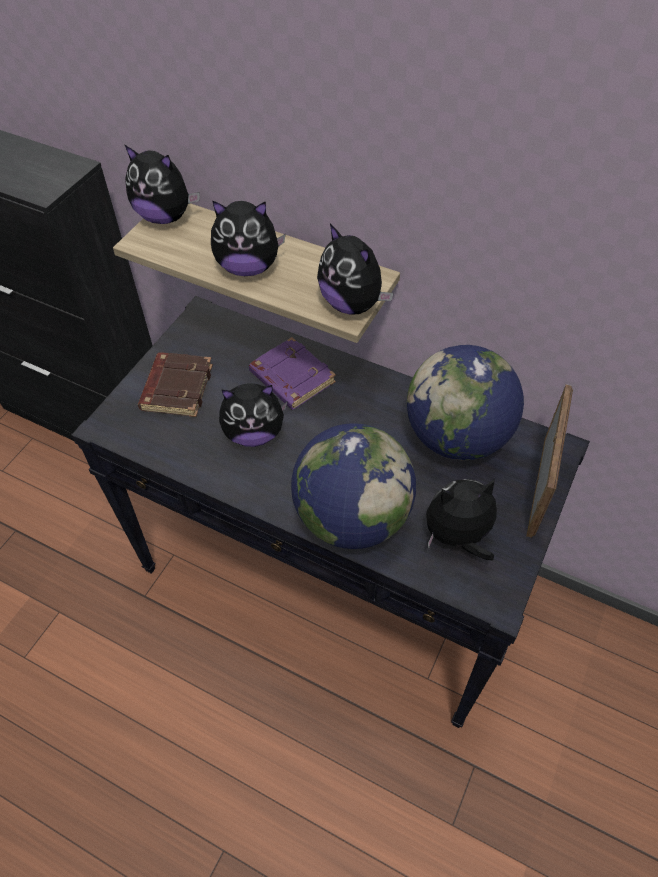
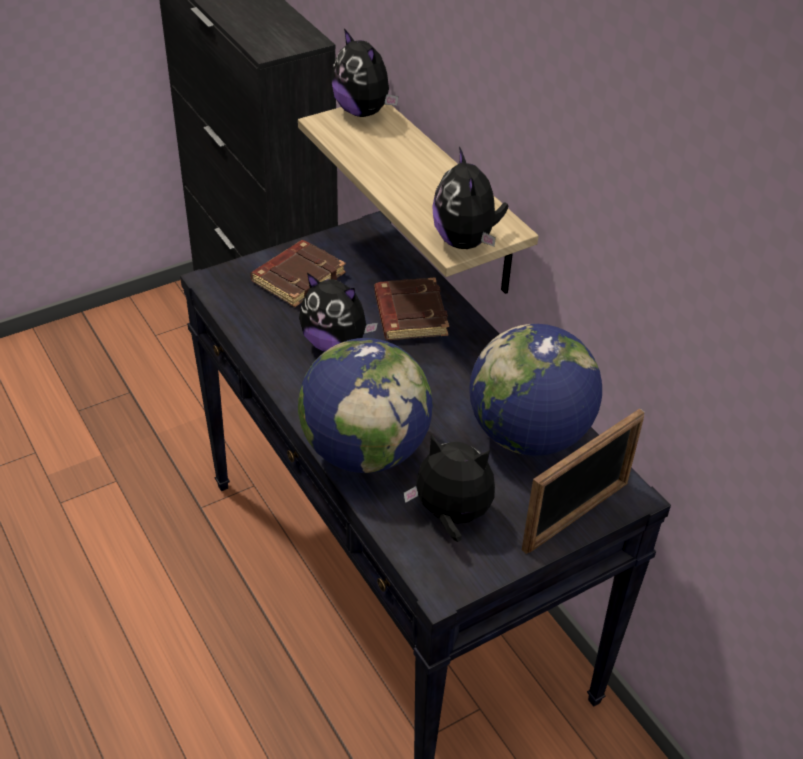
camera: 30 degrees right, 10 degrees down
(248, 267) = (399, 177): plush toy -> none
(290, 378) = (409, 314): purple book -> brown book

